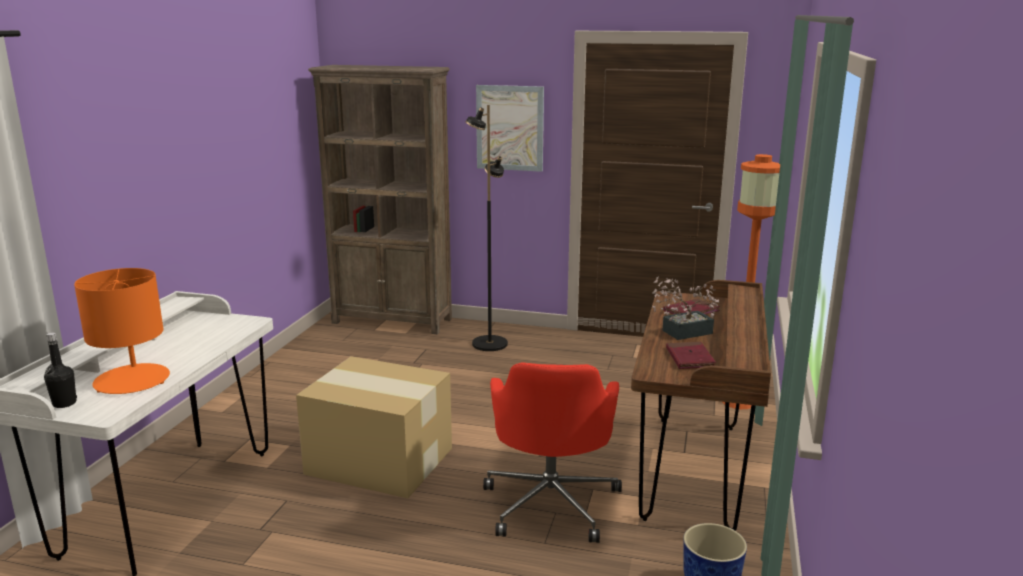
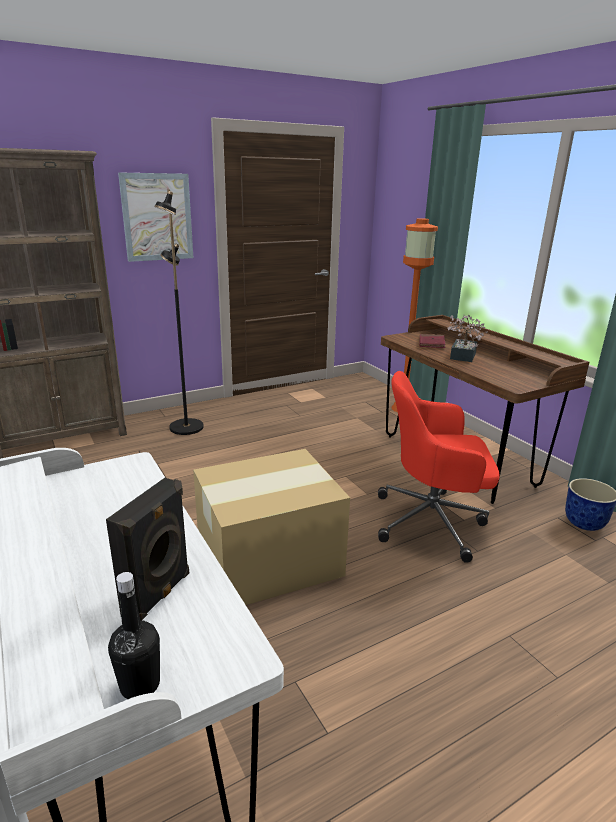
camera: 45 degrees left, 5 degrees up
(132, 380) = (159, 595): orange table lamp -> black speaker
(551, 502) = (432, 521): red office chair -> red office chair turned 135 degrees clockwise
(690, 358) = (506, 371): red book -> none

